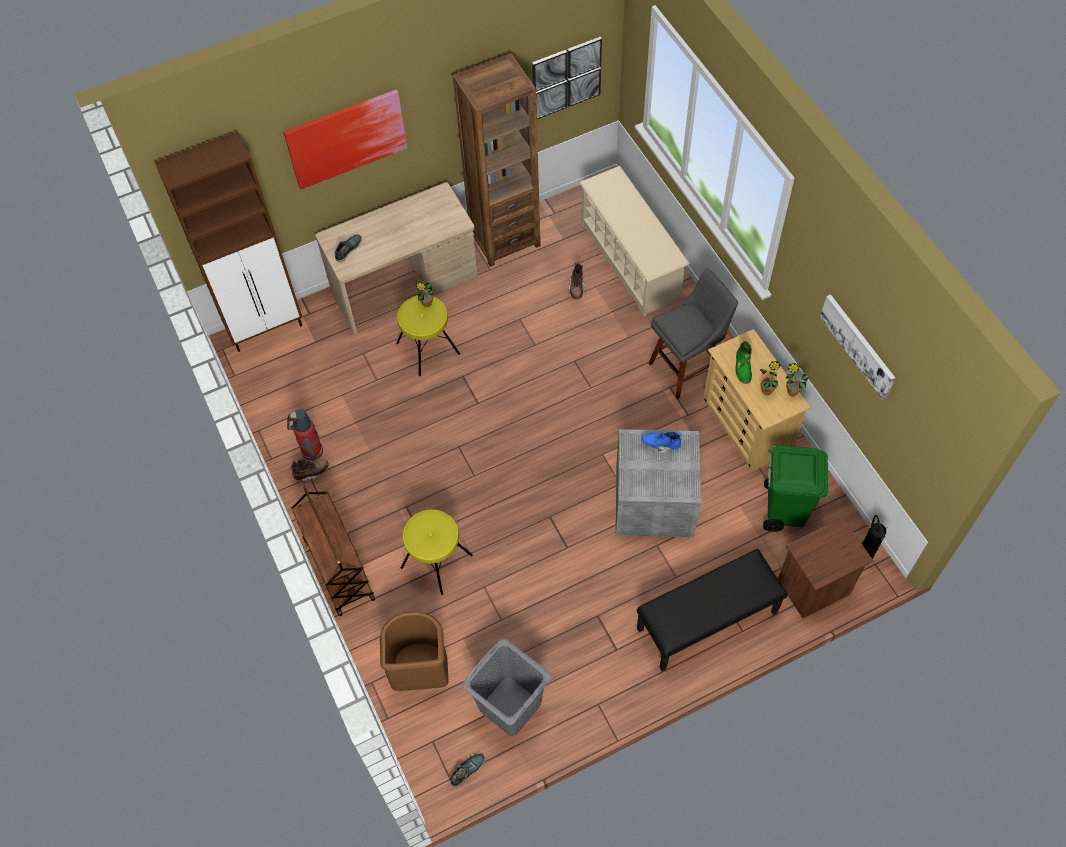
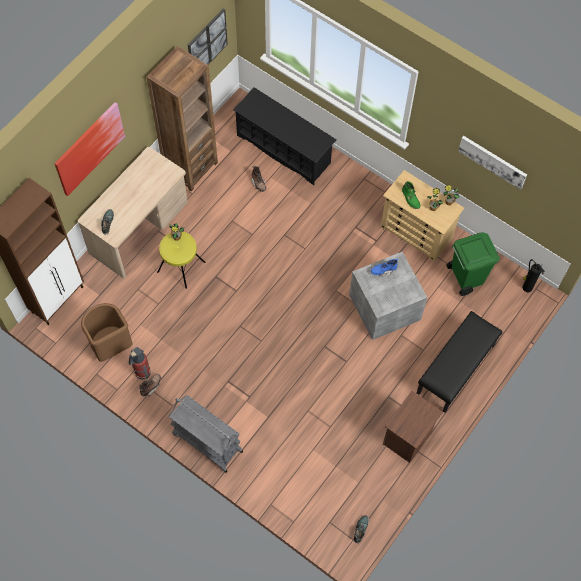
camera: 30 degrees left, 5 degrees up
(338, 569) = (206, 442): brown cart -> grey cart
(421, 672) = (298, 483): brown trash can -> brown trash can (111, 346)
(436, 561) = (268, 408): yellow stool -> none
(510, 704) = (364, 477): grey laundry basket -> none
(630, 261) = (284, 149): beige shoe rack -> black shoe rack
(686, 368) = (359, 209): grey stool -> none
(814, 588) = (508, 320): brown nightstand -> brown nightstand (408, 438)

